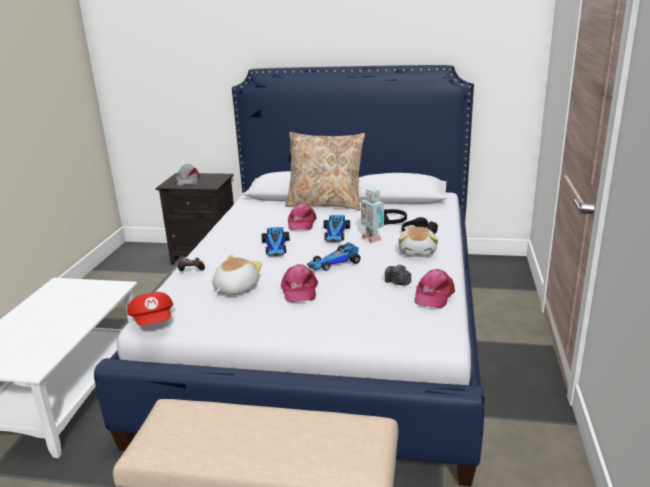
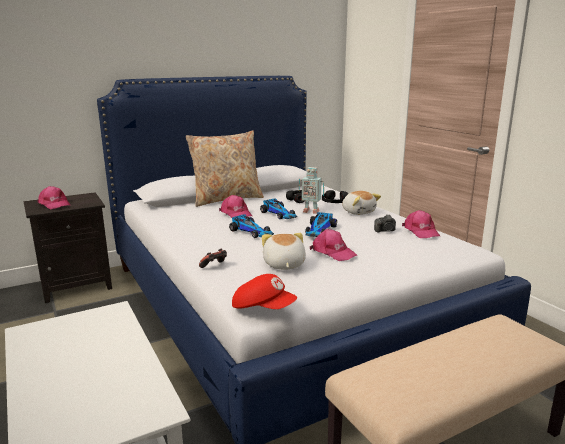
camera: 40 degrees left, 5 degrees down
(187, 180) = (54, 204): grey cap -> pink cap

